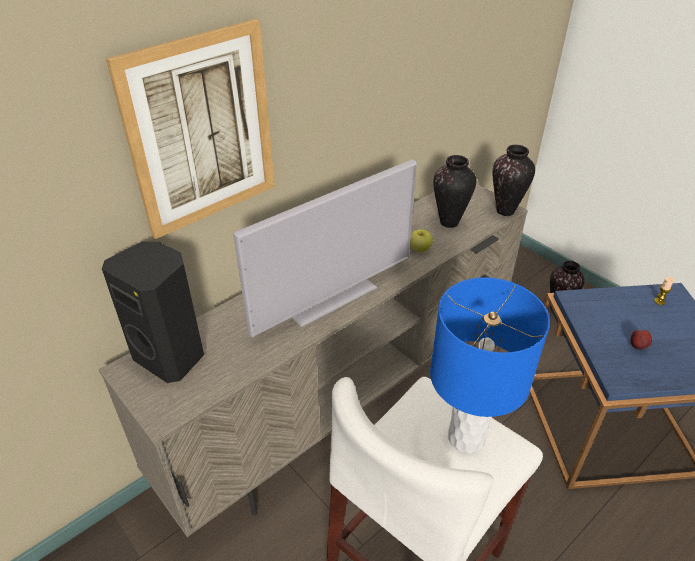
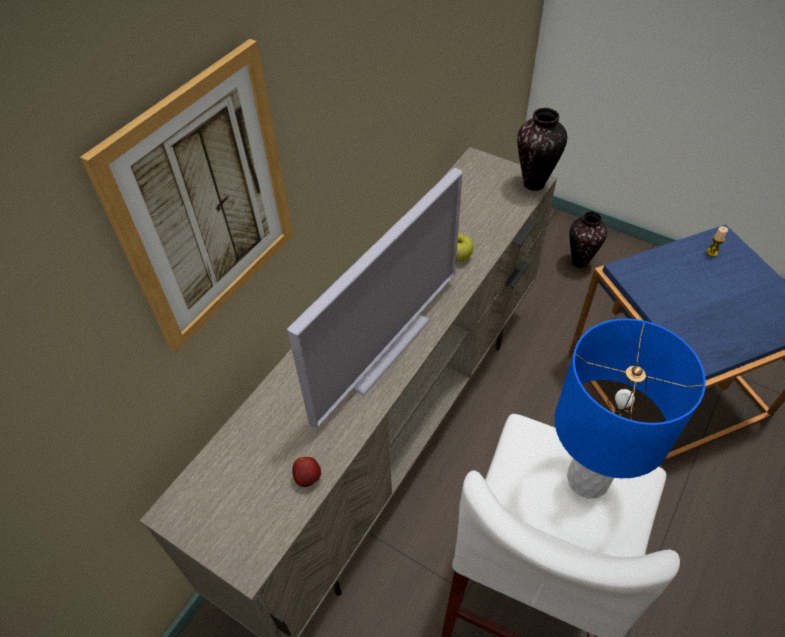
camera: 15 degrees left, 10 degrees up
(172, 356) = (225, 477): black speaker -> none
(448, 223) = (477, 213): vase -> none
(638, 346) = (708, 312): apple -> apple (308, 478)

